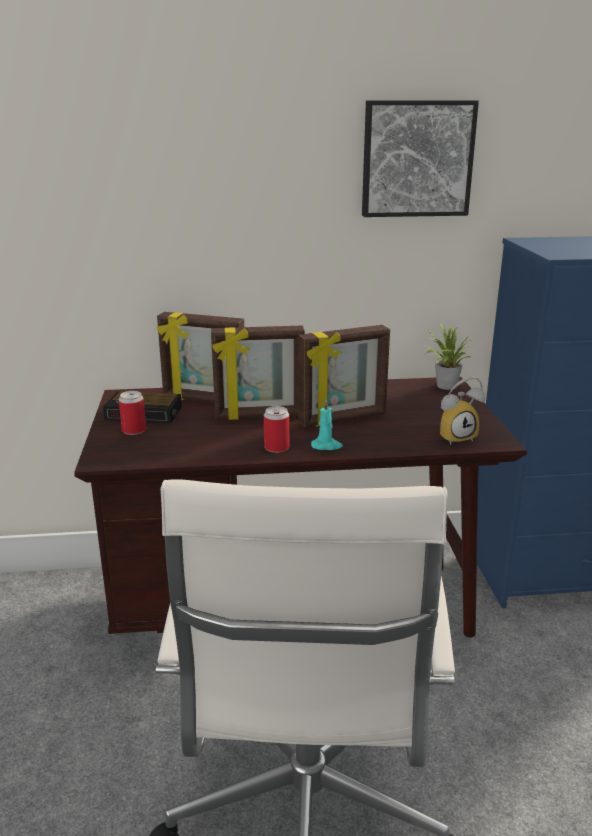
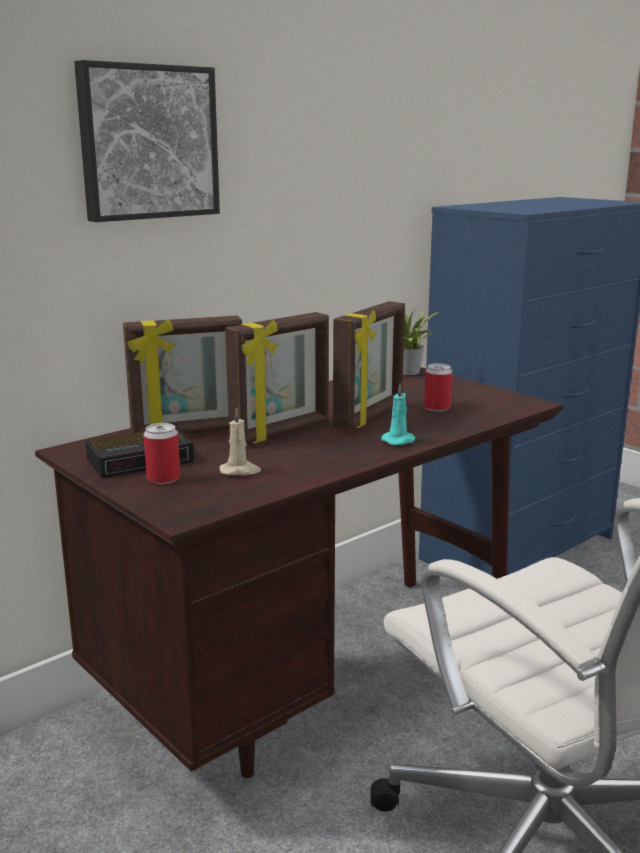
camera: 35 degrees left, 5 degrees down
(184, 438) = (240, 471): none -> beige candle
(276, 448) = (355, 454): can -> can (437, 408)
(416, 159) = (355, 122): picture -> picture (147, 142)
(456, 437) = (494, 407): alarm clock -> none

